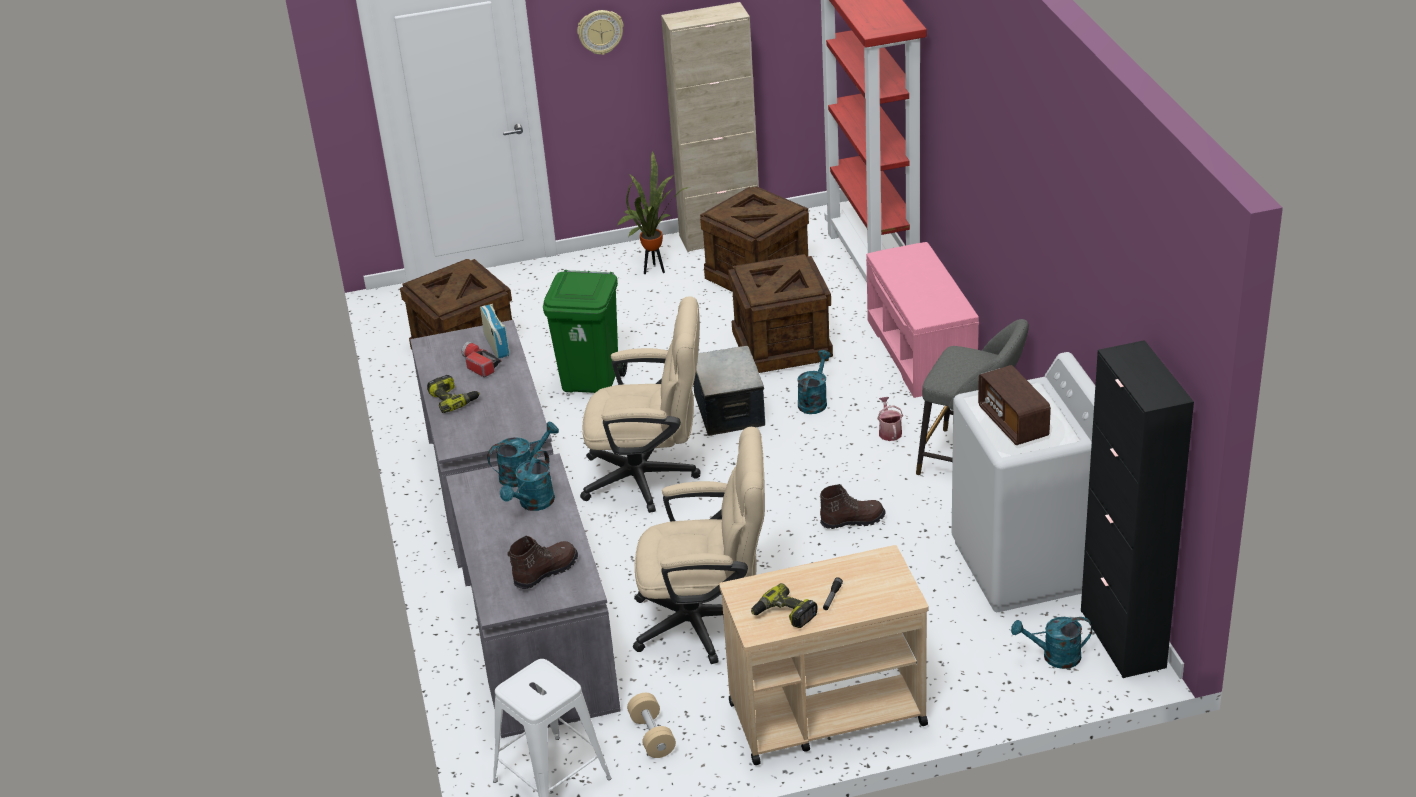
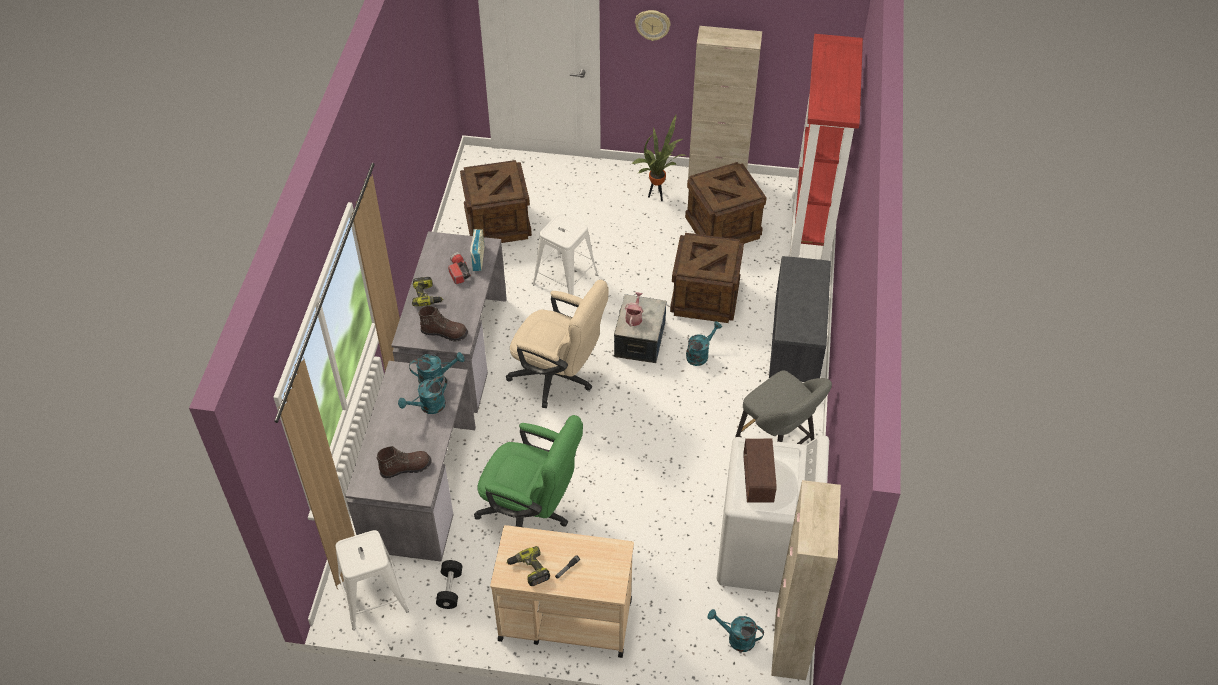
camera: 20 degrees right, 15 degrees up
(592, 381) = (565, 279): green trash can -> white stool
(652, 736) = (450, 589): beige dumbbell -> black dumbbell
(708, 622) = (531, 513): beige office chair -> green office chair
(852, 520) = (668, 468): brown boot -> brown boot (444, 332)
(889, 431) = (735, 401): watering can -> watering can (634, 317)
(922, 352) = (797, 339): pink bench -> grey bench
(1122, 639) = (790, 643): black cabinet -> beige cabinet

